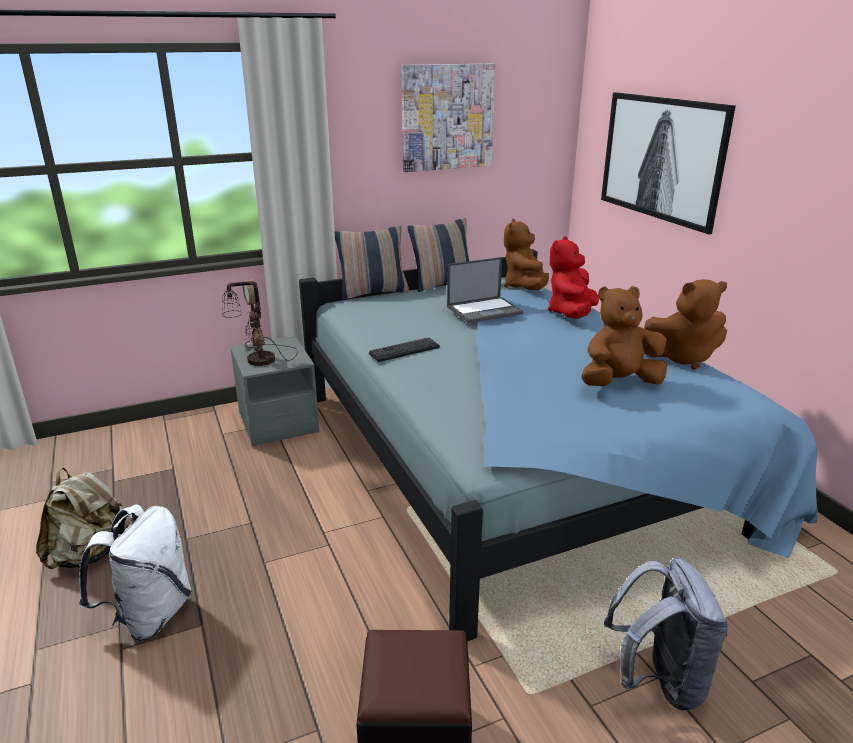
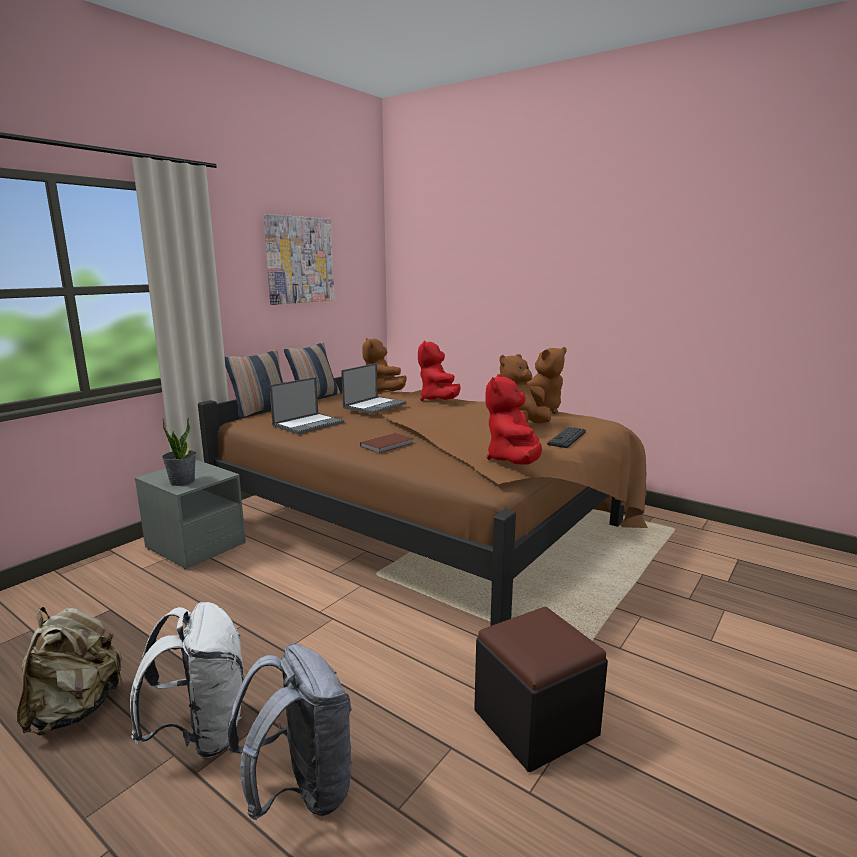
camera: 30 degrees left, 10 degrees down
(260, 361) = (182, 481): table lamp -> potted plant
(394, 323) = (309, 424): none -> laptop
(404, 350) = (341, 437): keyboard -> keyboard (567, 438)
(439, 373) = (388, 445): none -> brown book
(519, 460) = (431, 521): blue bed -> brown bed
(542, 436) = (514, 461): none -> red plush toy
(659, 680) = (642, 617): grey backpack -> grey backpack (301, 790)
(661, 158) = (467, 284): picture -> none

